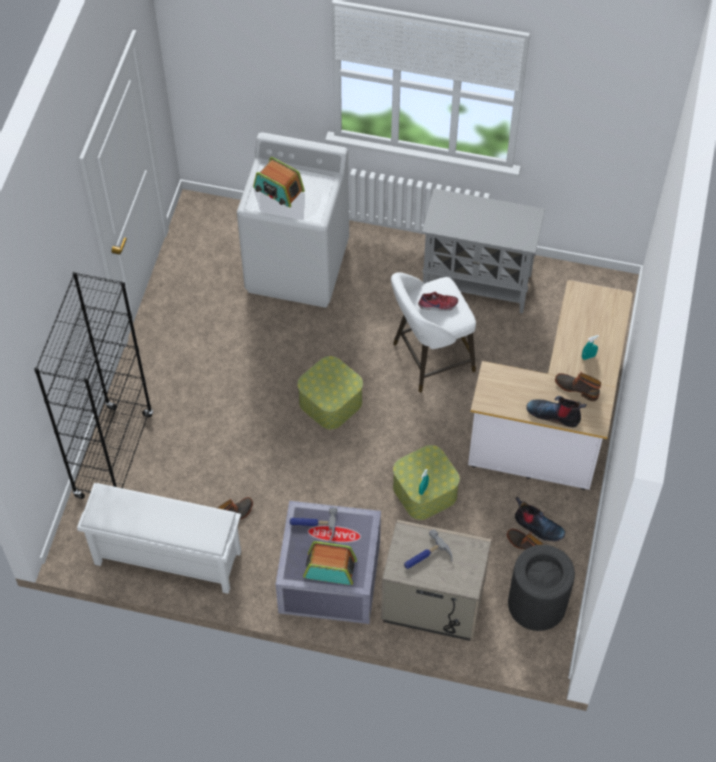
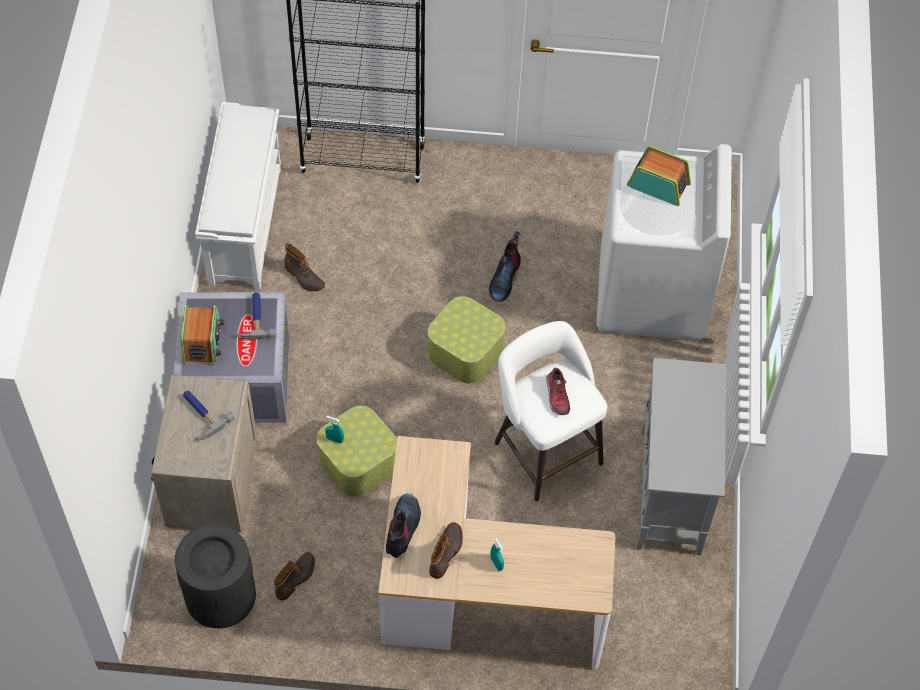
camera: 80 degrees right, 0 degrees up
(278, 190) = (658, 184): radio -> radio turned 90 degrees clockwise
(537, 527) = (324, 589): boot -> boot (504, 278)

